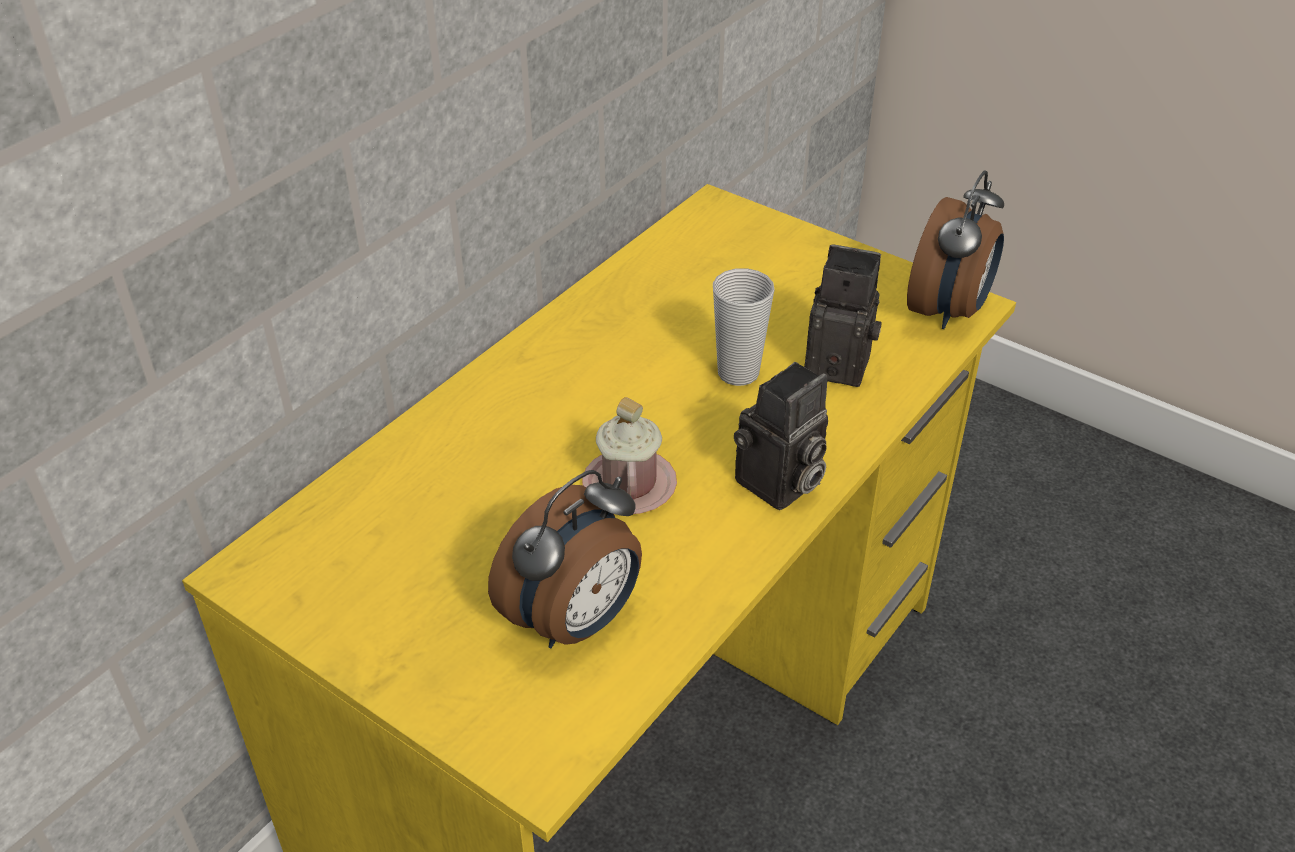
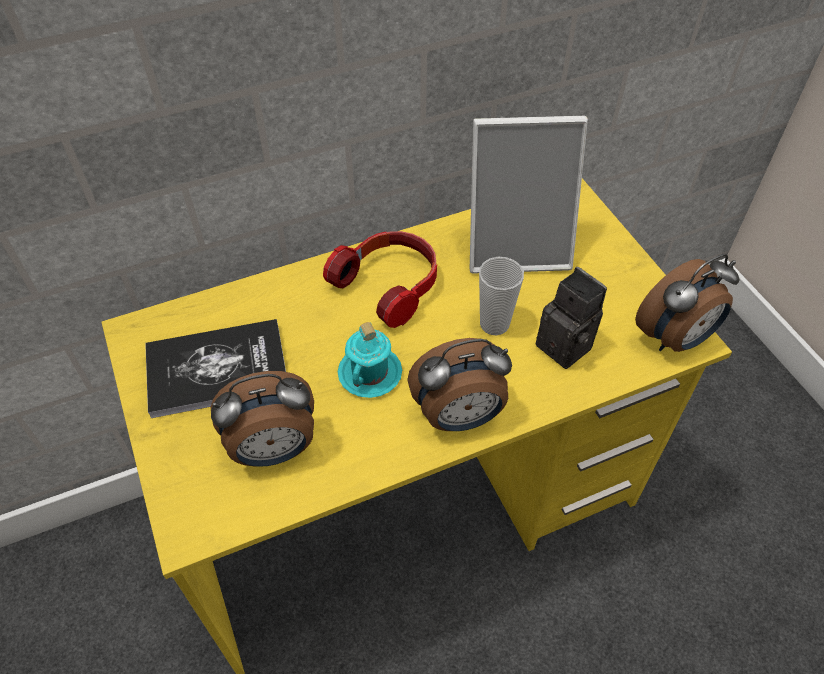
camera: 30 degrees right, 10 degrees up
(415, 565) = (217, 369): none -> book
(571, 379) = (390, 284): none -> headphones
(629, 485) = (370, 373): pink mug -> turquoise mug
(696, 281) = (517, 246): none -> picture frame
(778, 485) = (459, 417): camera -> alarm clock

